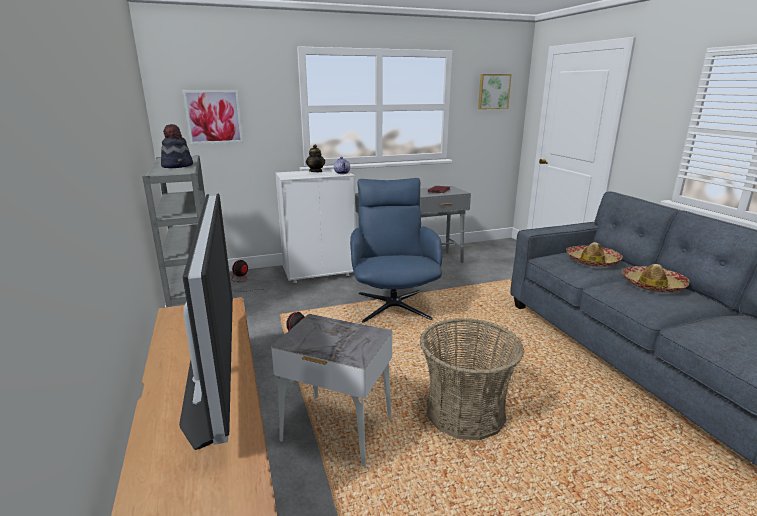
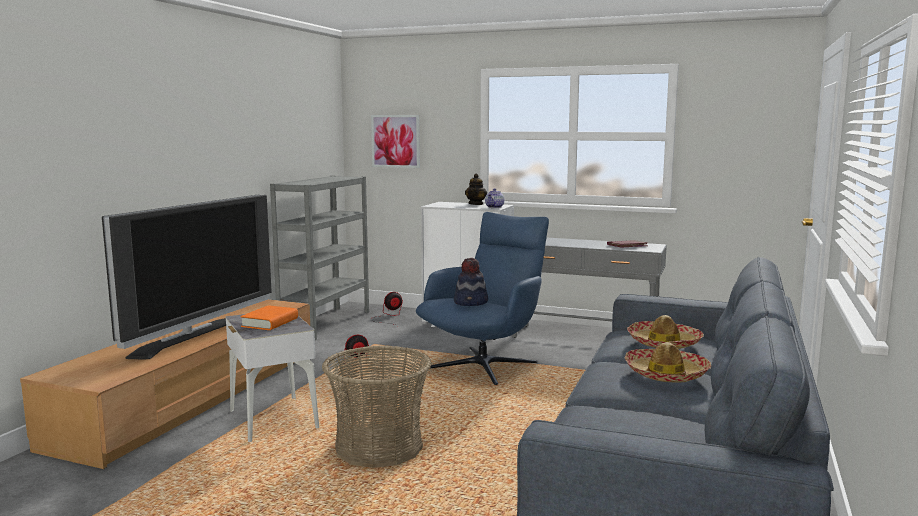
camera: 40 degrees right, 10 degrees down
(178, 166) = (317, 181): hat -> hat (471, 302)
(336, 337) = (270, 322): none -> orange book
(493, 91) = (749, 116): picture -> none

